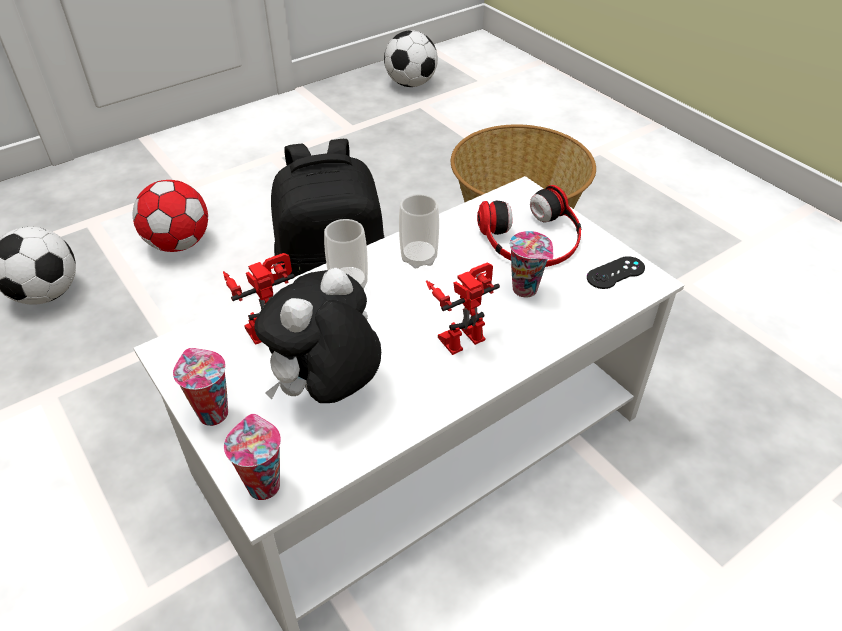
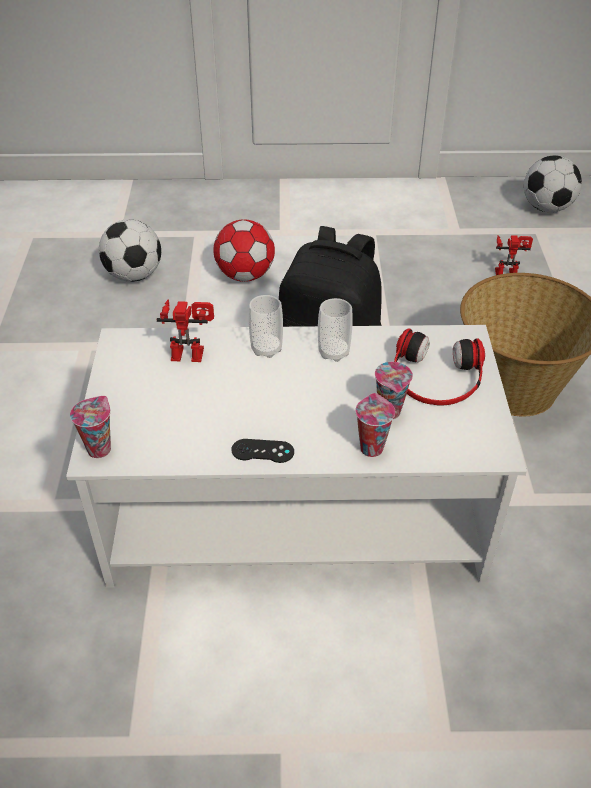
camera: 35 degrees right, 0 degrees up
(211, 413) = (109, 390): cup -> cup (370, 447)
(327, 392) = (186, 413): plush toy -> none
(461, 334) = (309, 420): toy robot -> toy robot (507, 271)
(615, 273) = (476, 434): black game controller -> black game controller (262, 451)

